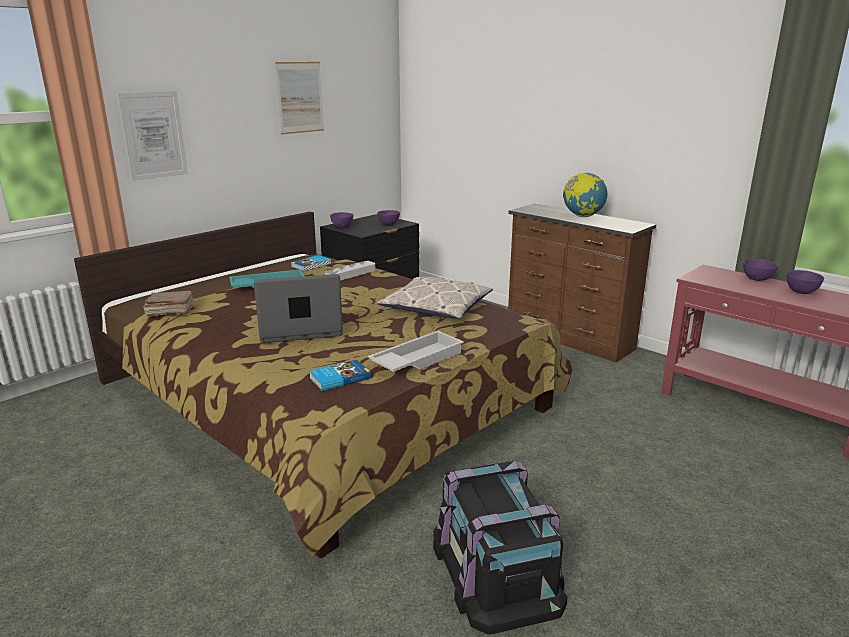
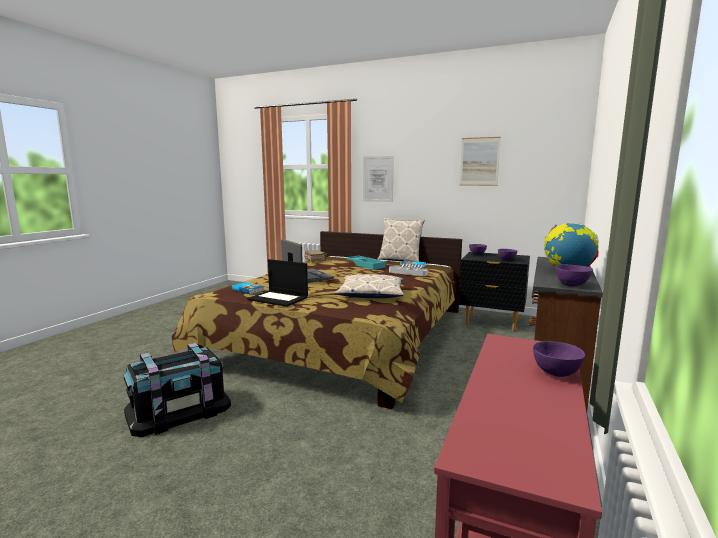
camera: 70 degrees right, 10 degrees down
(240, 267) = (400, 260): none -> pillow
(416, 359) = (279, 298): white tray -> laptop
(801, 292) = (537, 400): purple bowl -> purple bowl (572, 285)

